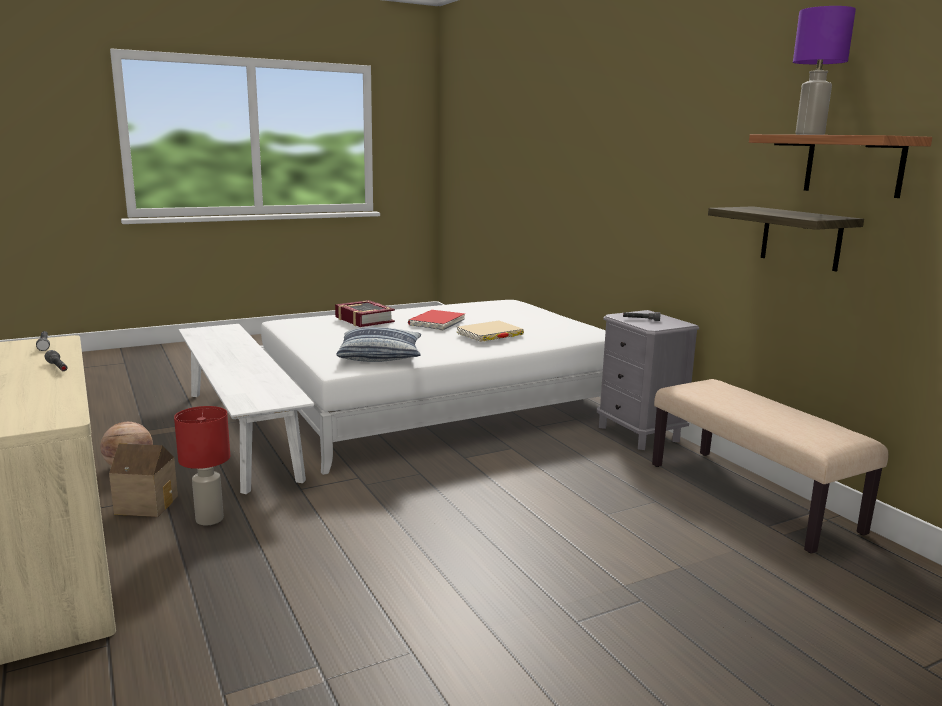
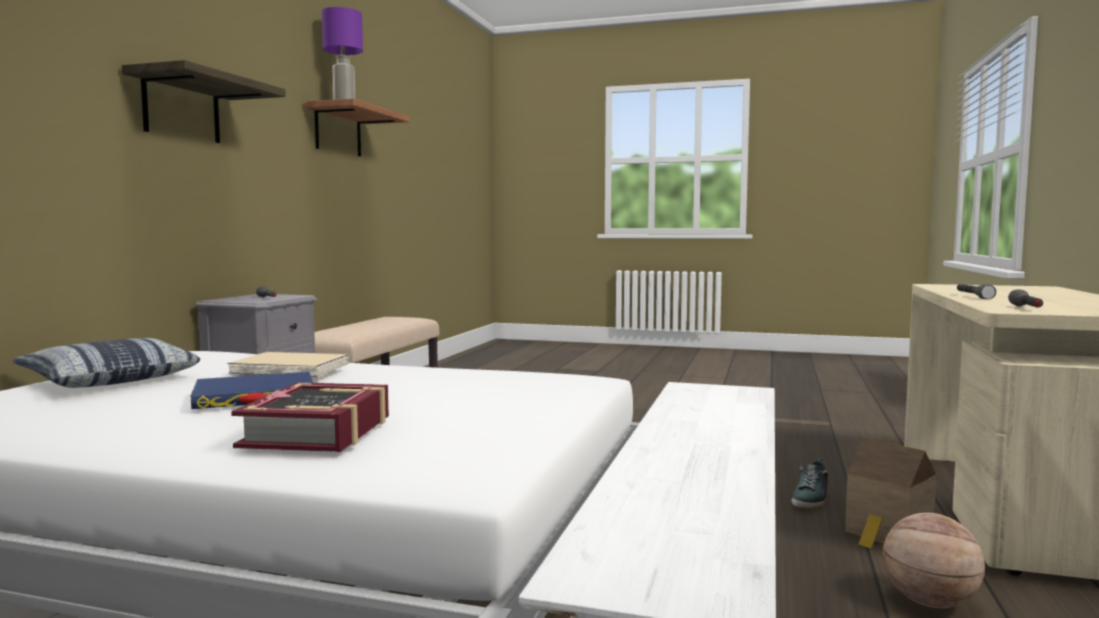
camera: 135 degrees left, 10 degrees down
(209, 520) = (811, 498): red table lamp -> shoe
(381, 355) = (500, 380): pillow -> pillow (108, 380)
(437, 323) = (255, 397): red book -> blue book
(801, 238) = (318, 188): shelf -> shelf (182, 108)

